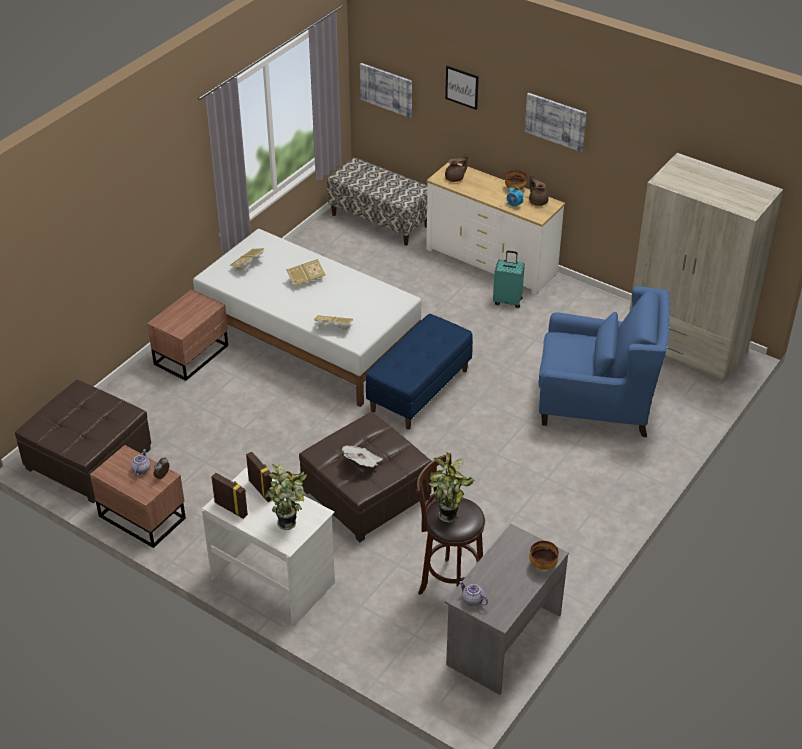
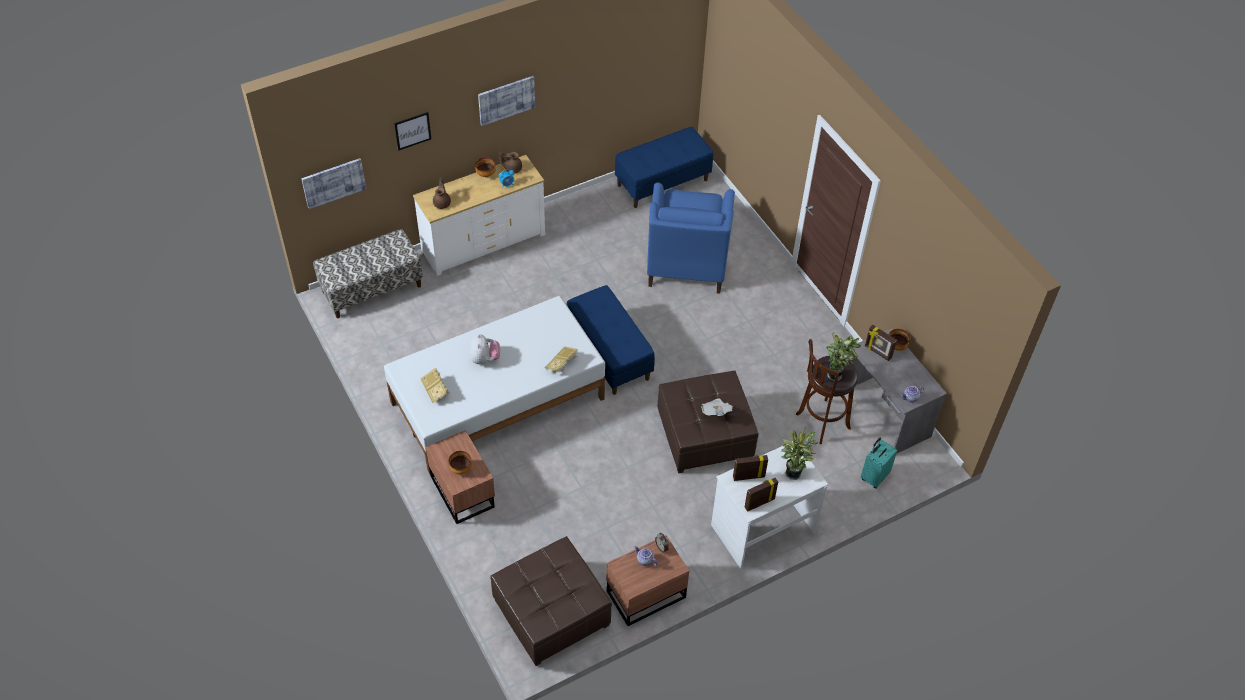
camera: 65 degrees left, 10 degrees up
(178, 317) = (460, 469): none -> bowl
(305, 280) = (484, 359): book -> plush toy
(508, 301) = (539, 254): turquoise suitcase -> turquoise suitcase (874, 476)
(520, 550) = (877, 352): none -> picture frame
(596, 402) = (687, 257): blue armchair -> blue armchair turned 150 degrees clockwise
(686, 348) = (662, 182): beige wardrobe -> blue bench

